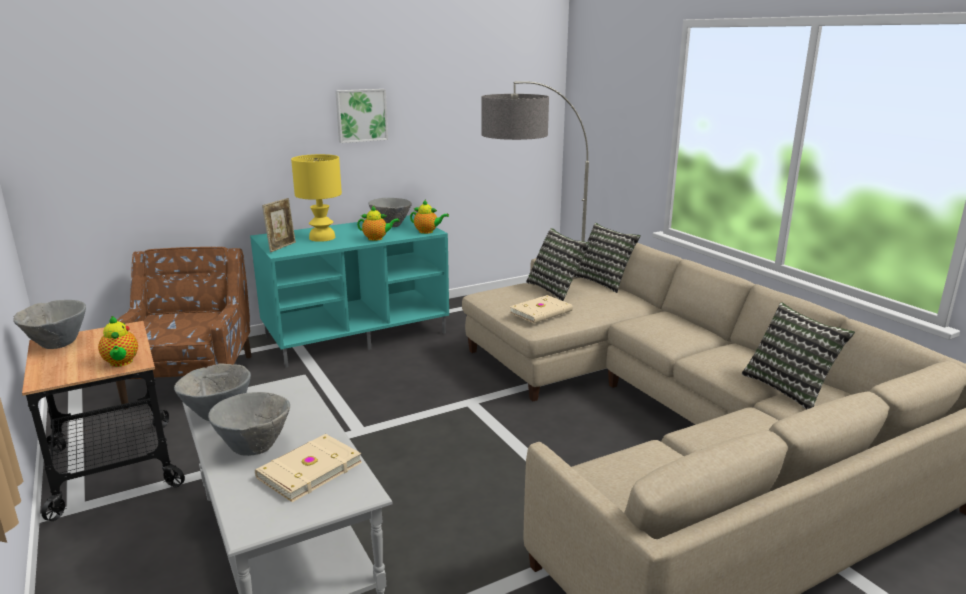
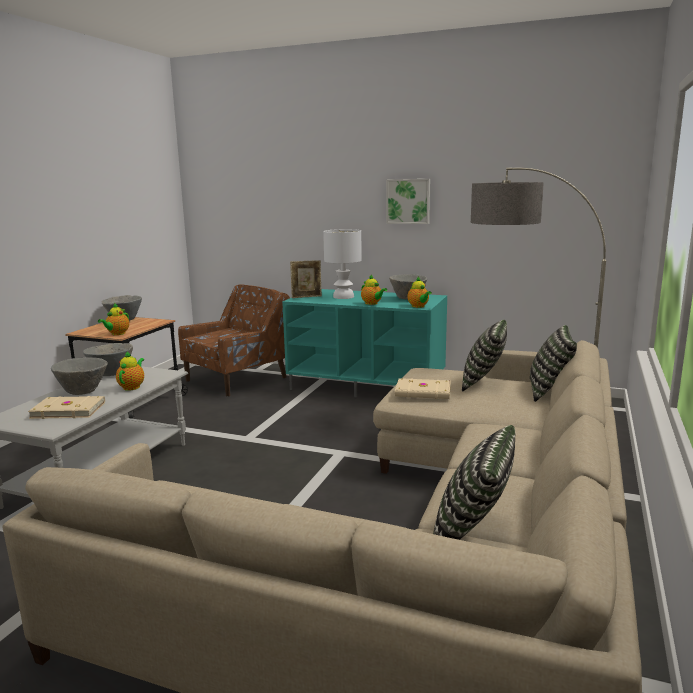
camera: 50 degrees right, 5 degrees down
(299, 414) = (132, 387): none -> teapot
(321, 238) = (343, 297): yellow table lamp -> white table lamp

